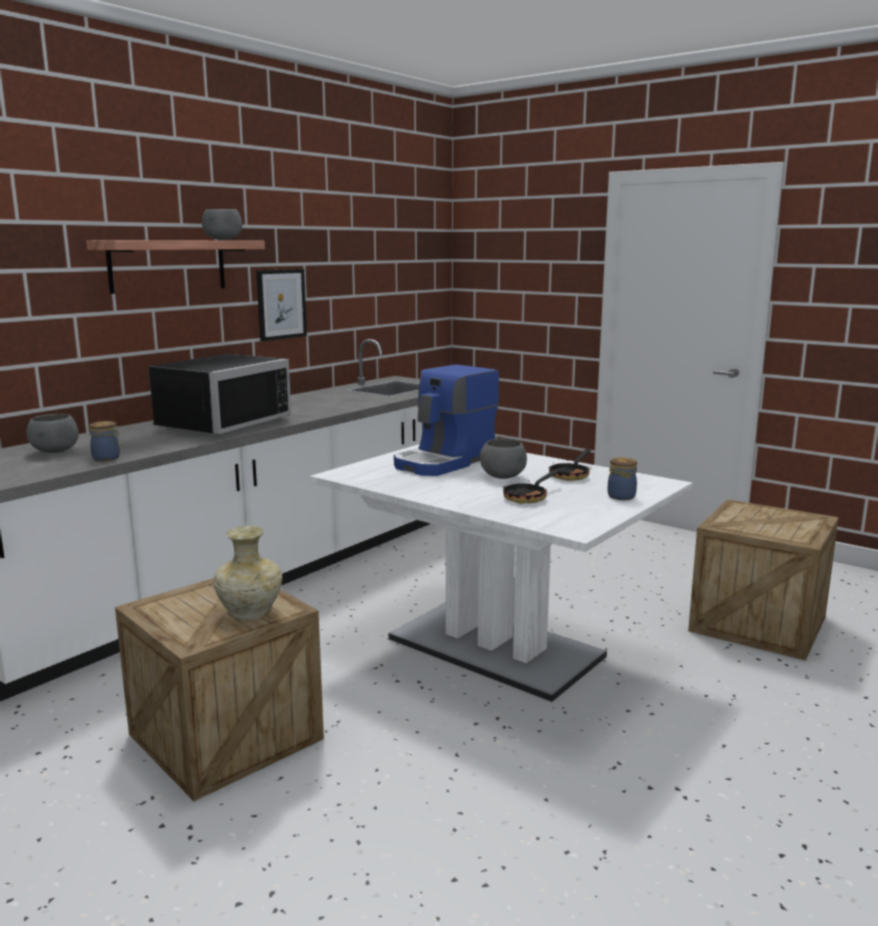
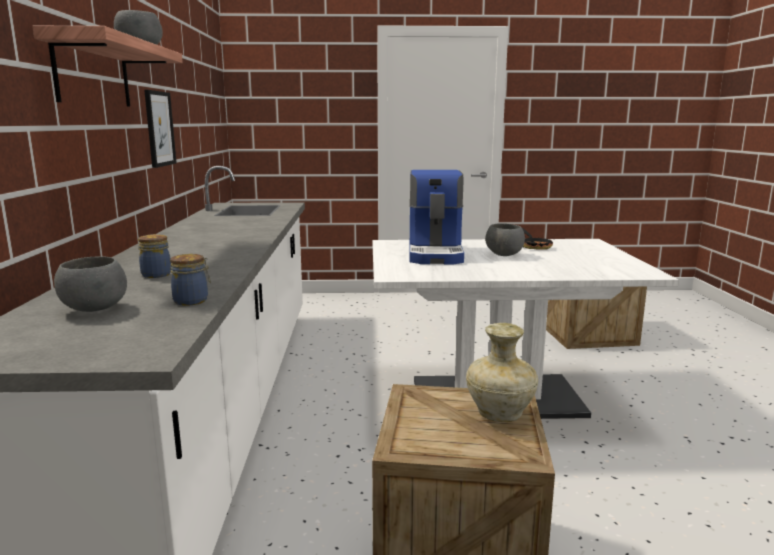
camera: 40 degrees left, 0 degrees up
(218, 422) = (189, 253): black microwave -> none
(529, 497) = (561, 262): frying pan -> none
(621, 496) = (599, 252): jar -> jar (156, 274)

